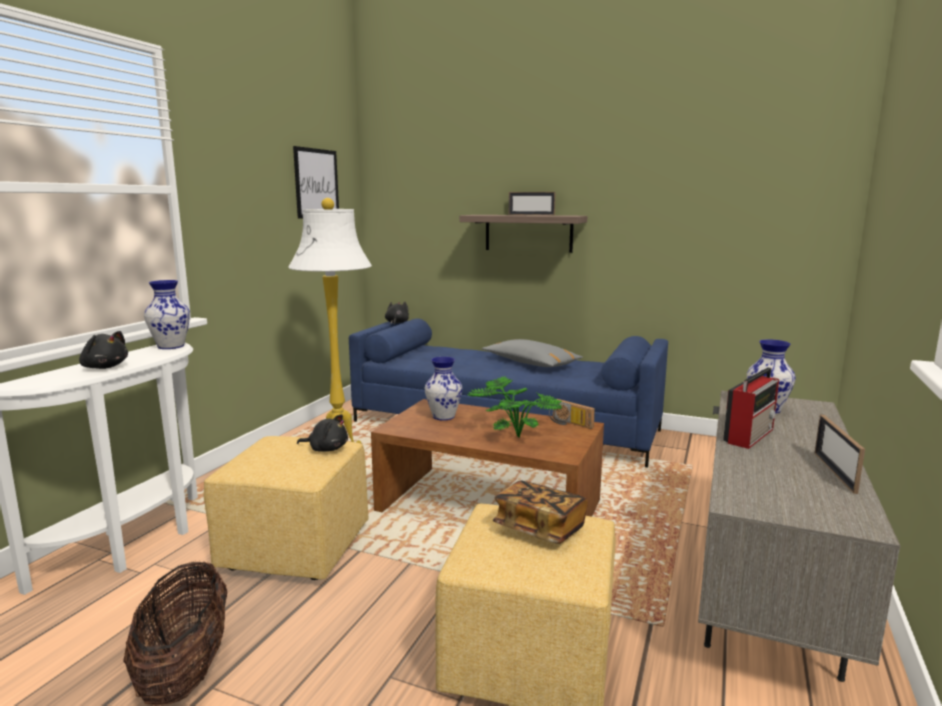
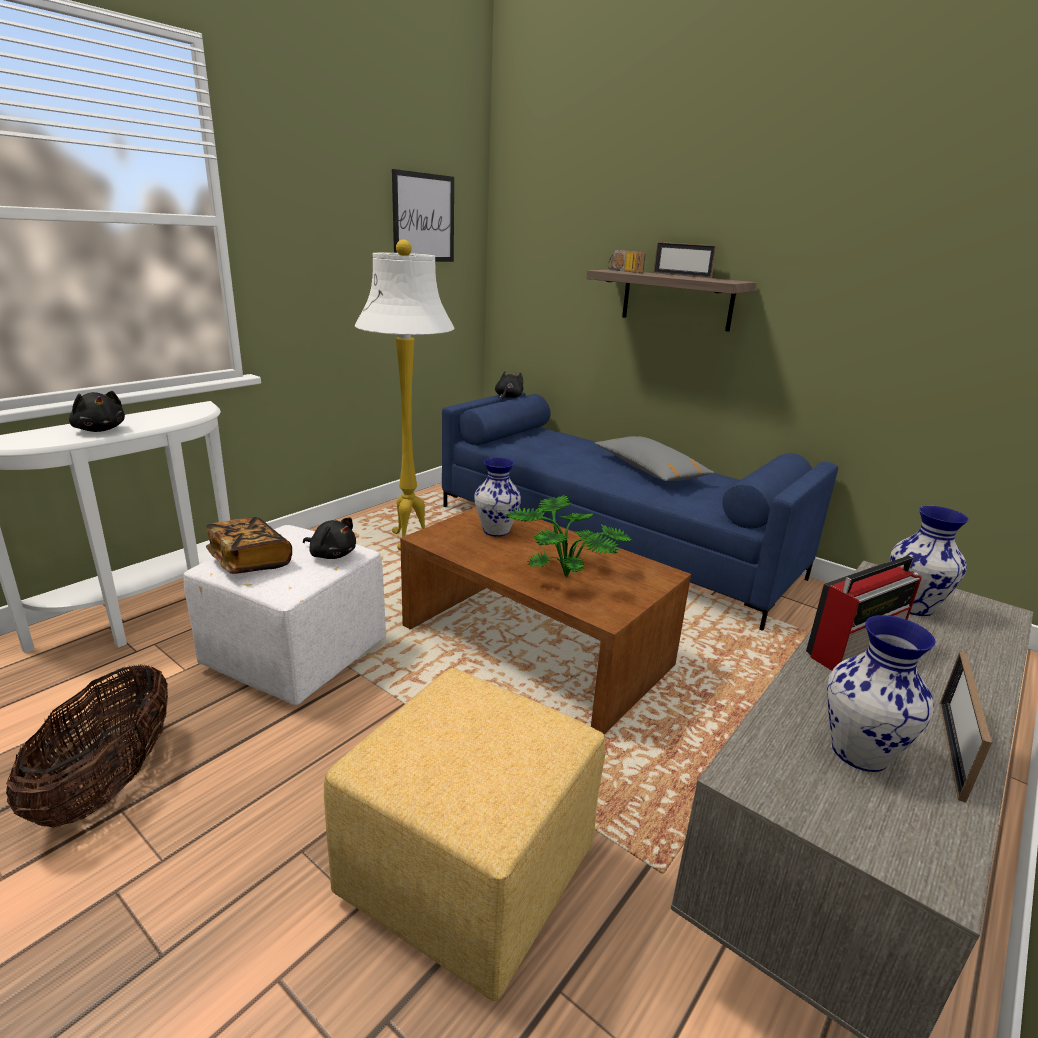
camera: 15 degrees right, 10 degrees up
(170, 346) = (194, 409): vase -> vase (858, 752)
(294, 549) = (295, 656): yellow ottoman -> white ottoman
(540, 528) = (493, 728): book -> book (250, 561)
(569, 423) = (644, 567): radio -> radio (622, 271)

